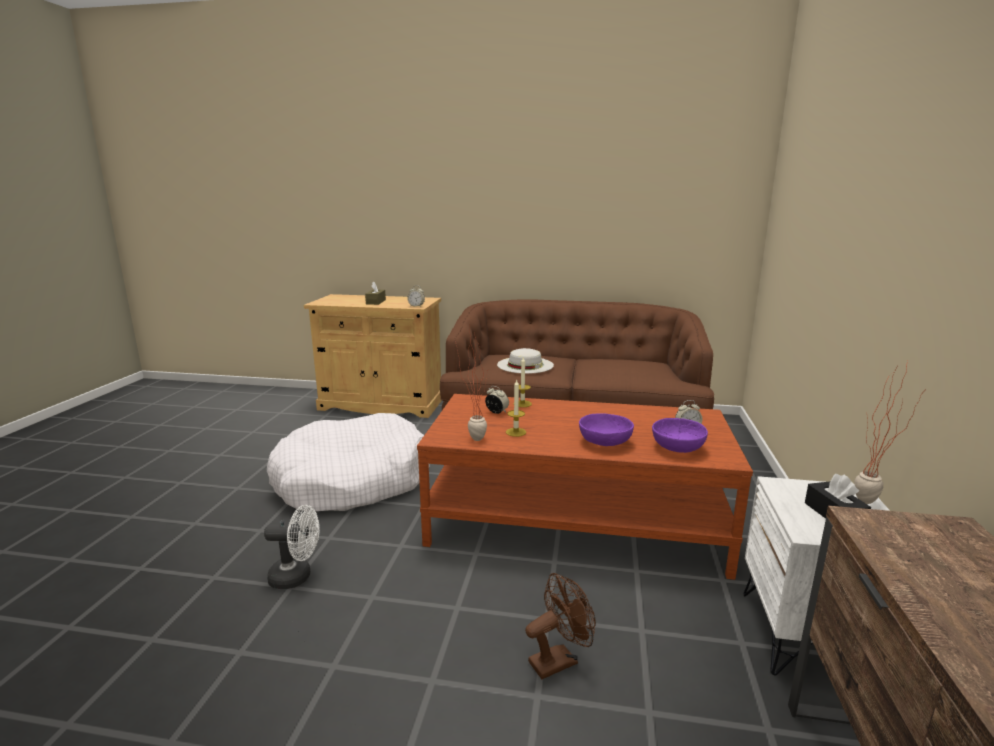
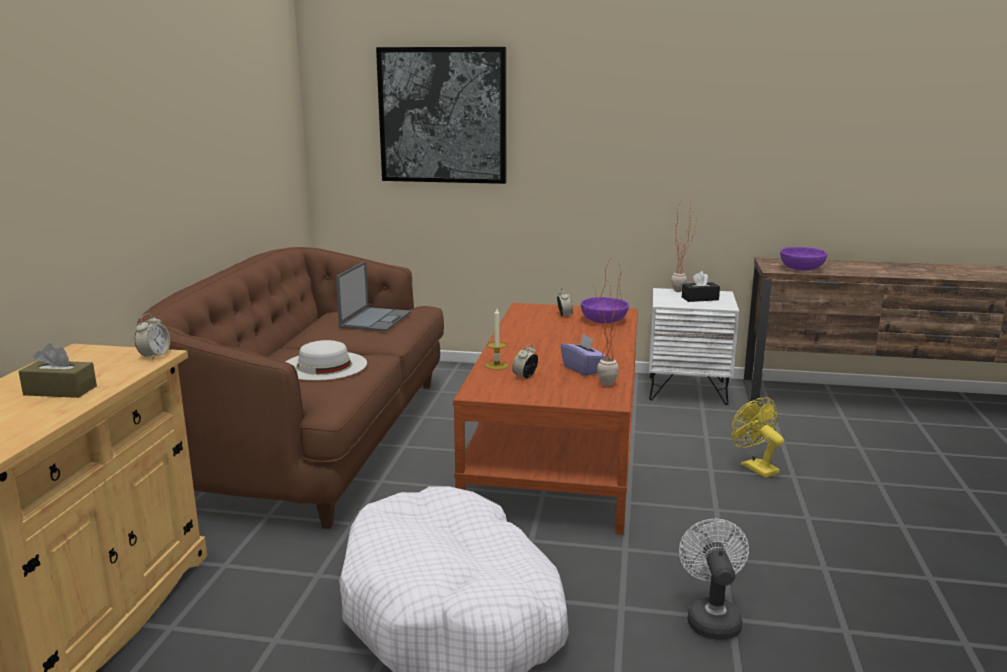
camera: 90 degrees left, 0 degrees up
(516, 432) = (583, 369): candle -> purple tissue box
(559, 660) = (754, 467): brown fan -> yellow fan
(604, 442) = (598, 340): purple bowl -> purple bowl (801, 269)
(632, 370) = (376, 319): none -> laptop
(811, 213) = (443, 115): none -> picture

